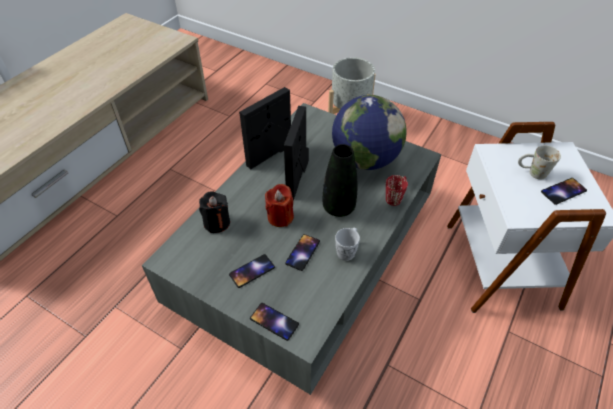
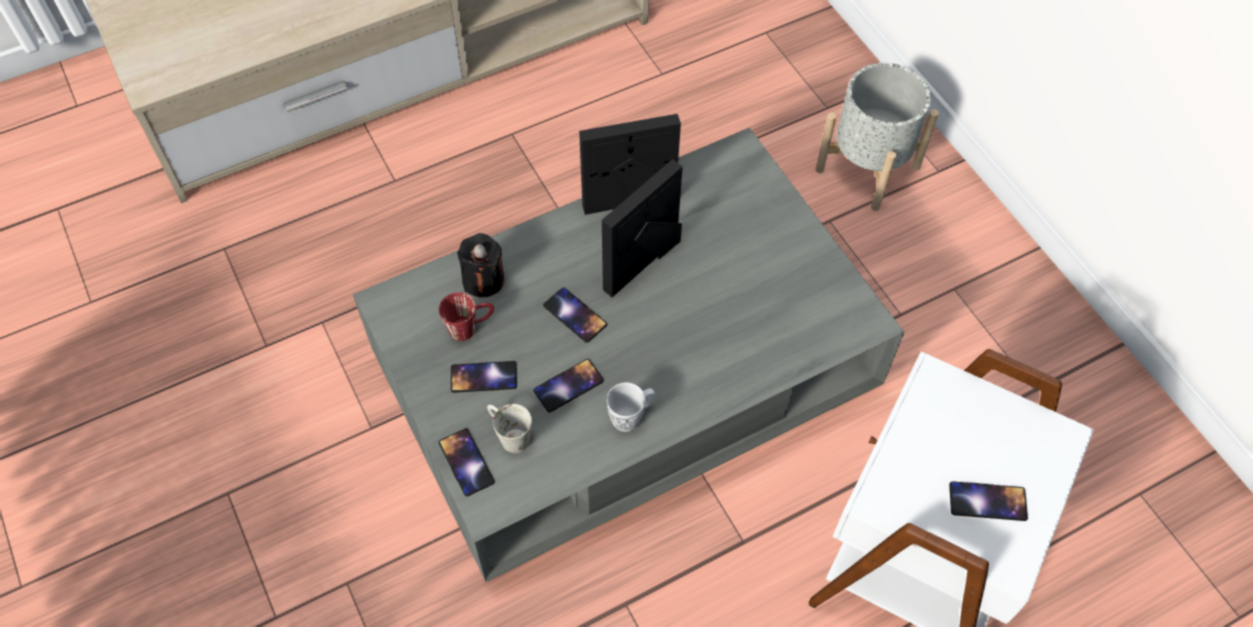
camera: 30 degrees right, 10 degrees up
(280, 217) = (575, 315): red candle -> phone
(338, 208) = (668, 343): black vase -> none
(365, 159) = (770, 282): globe -> none
(395, 197) = (768, 369): red mug -> red mug (470, 326)
(531, 173) = (966, 446): white mug -> white mug (508, 435)

